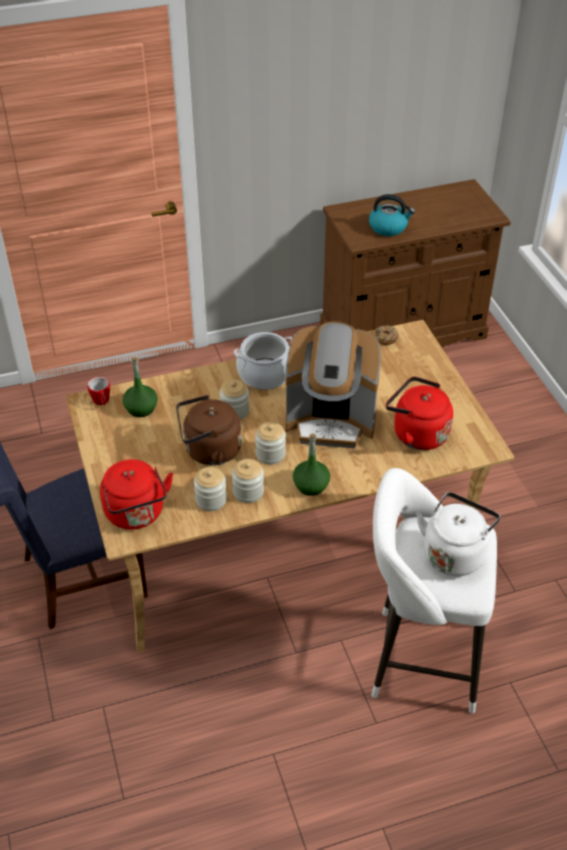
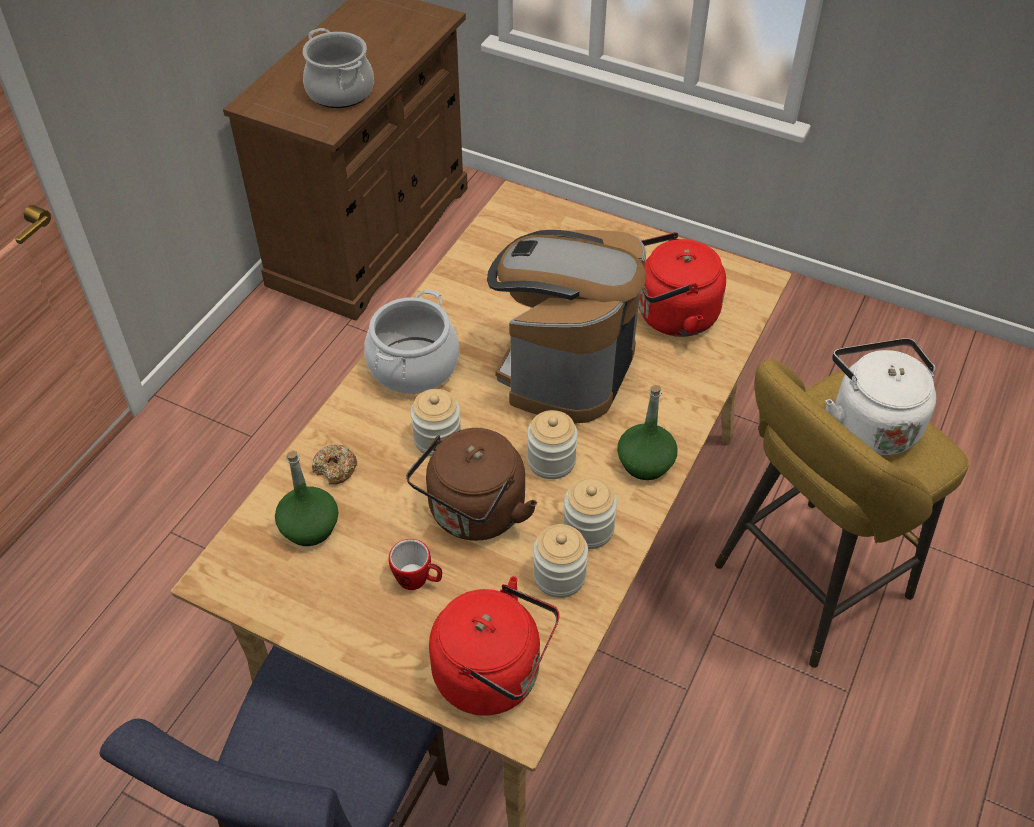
camera: 45 degrees left, 5 degrees up
(102, 402) = (241, 560): mug -> mug (418, 580)
(331, 421) = (564, 368): coffee machine -> coffee machine turned 150 degrees clockwise
(386, 338) = (496, 228): donut -> donut (335, 469)
(388, 227) = (340, 91): kettle -> cooking pot
(418, 658) = (803, 586): white stool -> yellow stool

